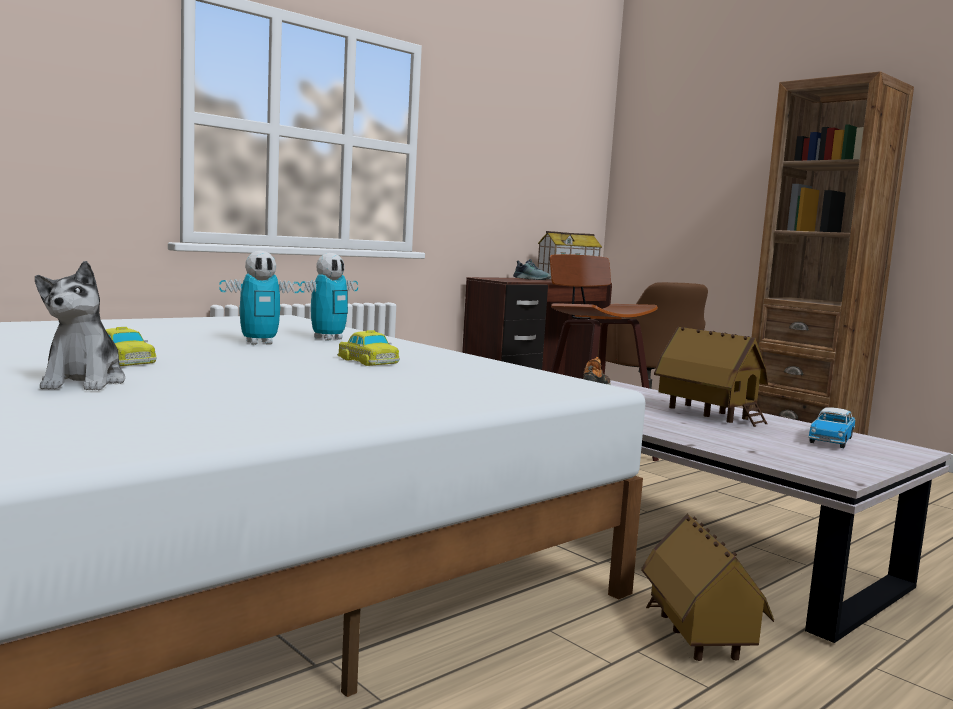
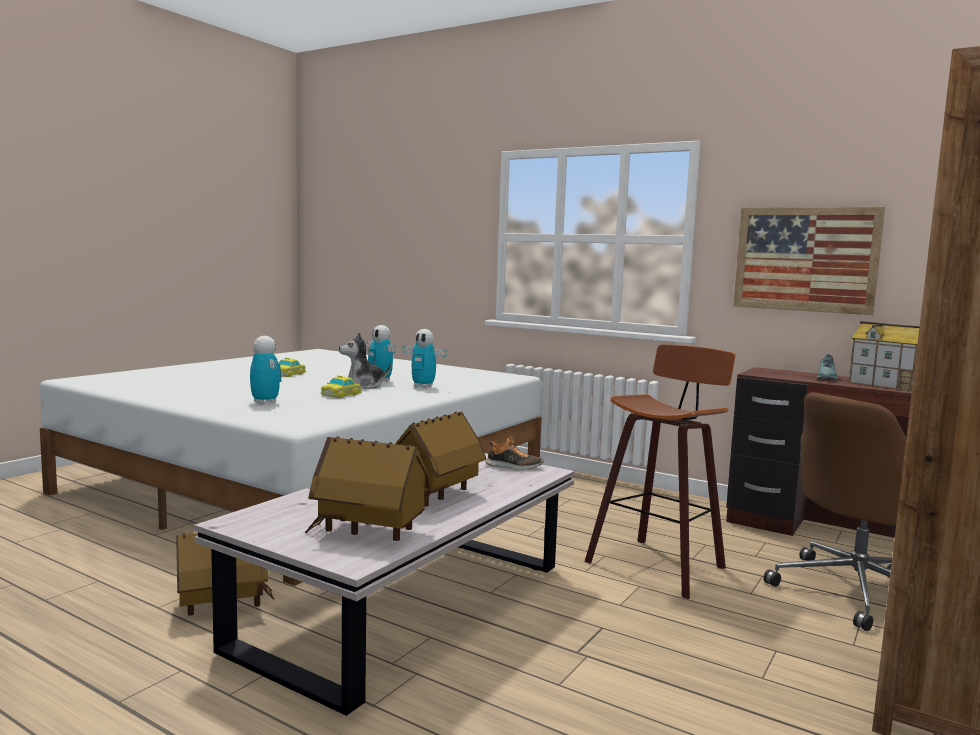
camera: 75 degrees right, 0 degrees up
(84, 382) = (230, 376): plush toy -> plush toy (363, 386)
(410, 385) = (265, 402): none -> toy robot
(495, 177) = (805, 259): none -> picture
(831, 440) = (369, 532): toy car -> toy house

